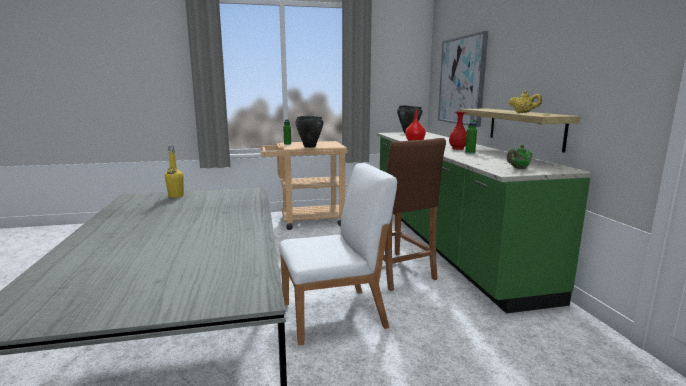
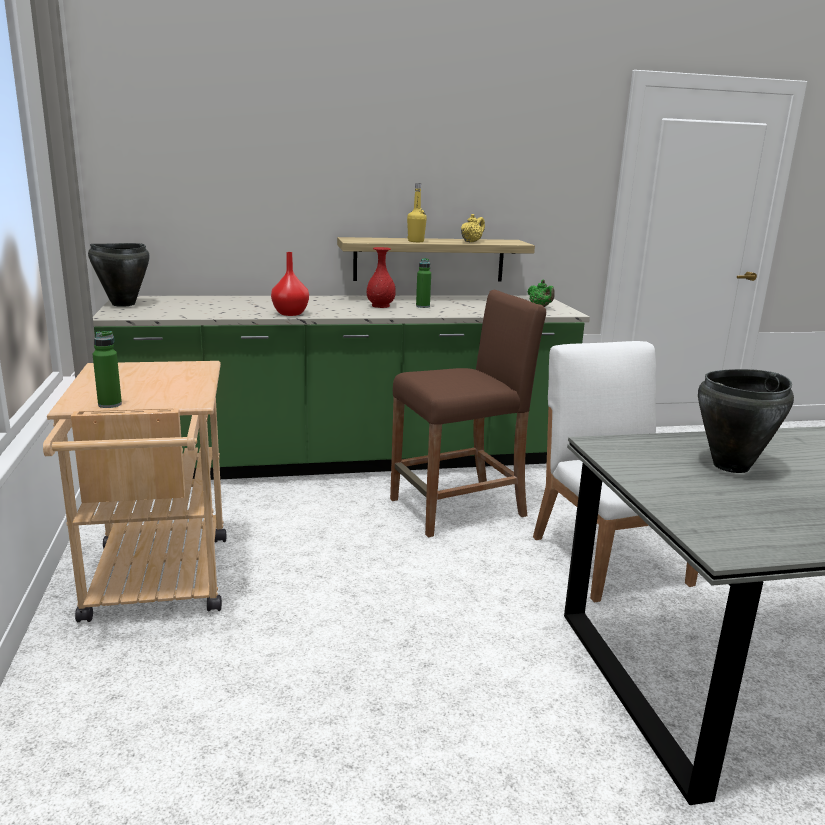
camera: 90 degrees left, 5 degrees up
(176, 196) = (687, 502): yellow bottle -> yellow bottle (416, 241)
(309, 147) = (191, 385): black cooking pot -> black cooking pot (732, 466)
(461, 81) = (242, 189): picture -> none

